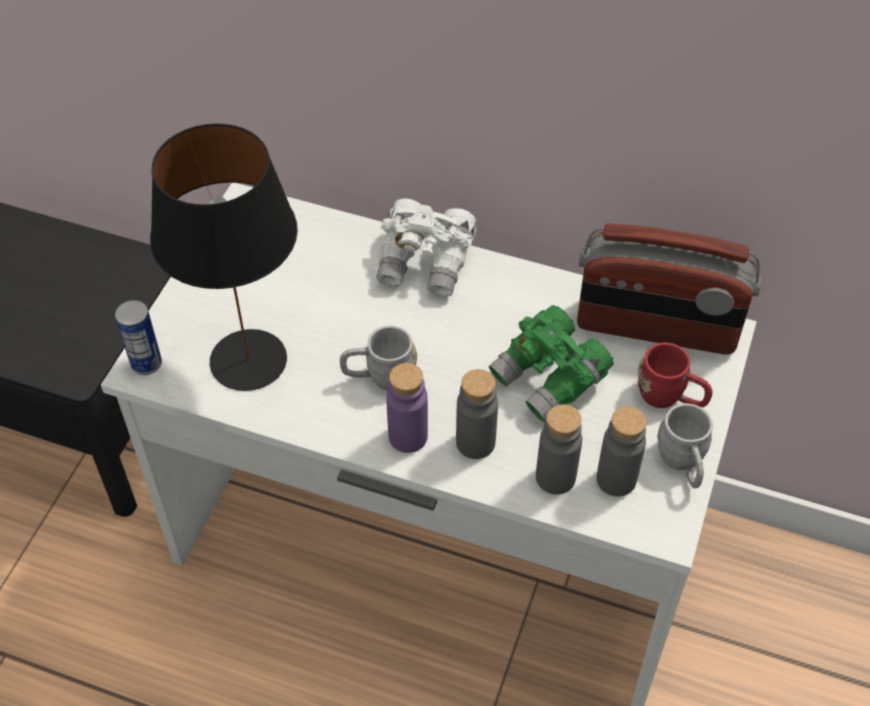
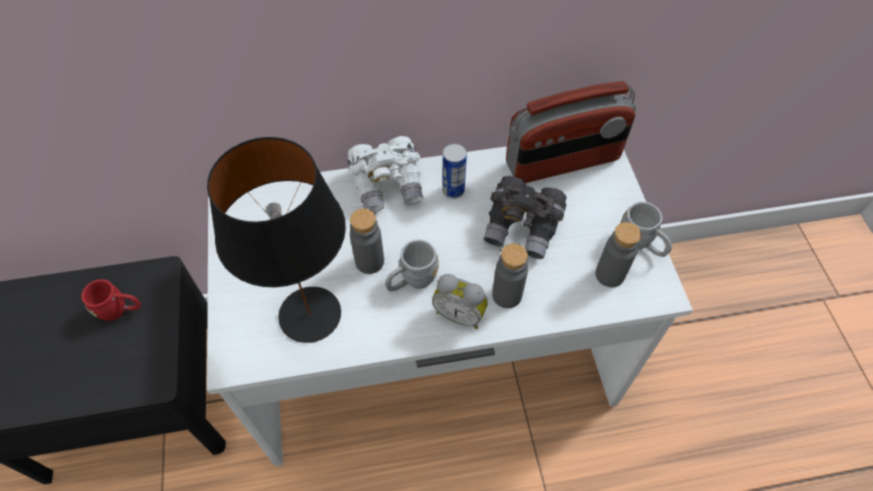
camera: 30 degrees left, 5 degrees up
(146, 364) = (233, 355): can -> can (453, 190)
(408, 436) = (460, 314): purple bottle -> alarm clock
(550, 379) = (523, 227): green binoculars -> grey binoculars
(555, 477) = (573, 293): grey bottle -> grey bottle (369, 261)
(670, 398) = (603, 204): red mug -> red mug (120, 310)

